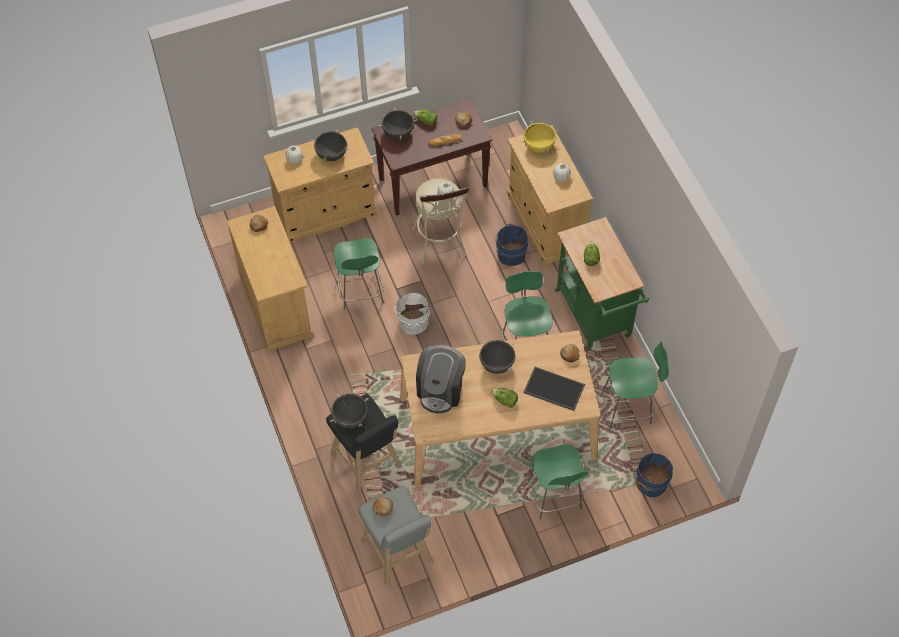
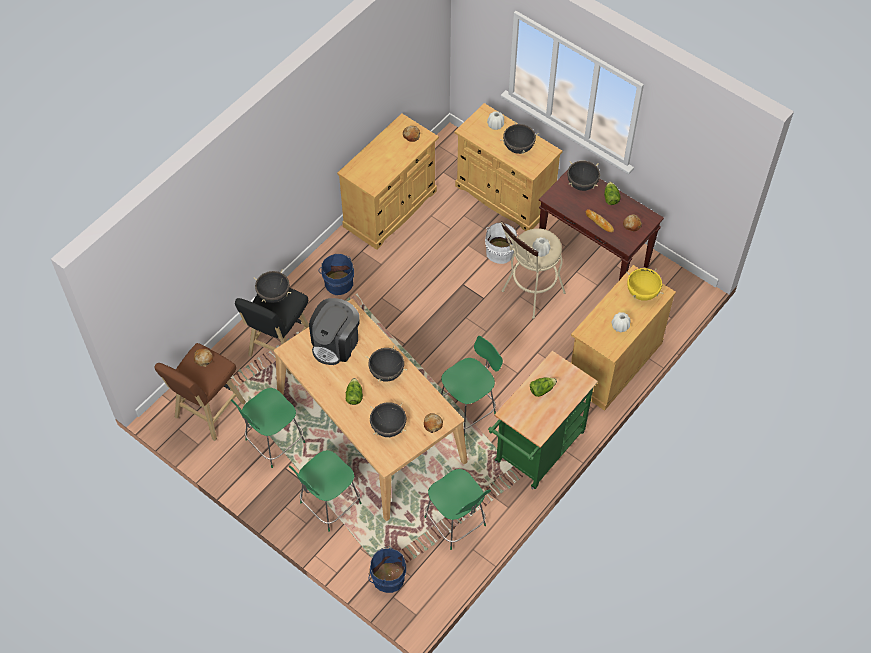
camera: 60 degrees right, 0 degrees up
(360, 291) = (443, 260): green chair -> green chair (273, 442)
(398, 554) = (208, 412): grey stool -> brown stool
(413, 321) = (438, 312): white bucket -> white bucket (500, 251)
(441, 390) = (336, 343): coffee machine -> coffee machine turned 45 degrees counterclockwise
(510, 254) = (558, 351): blue bucket -> blue bucket (338, 282)
(553, 389) = (388, 427): tray -> black cooking pot

